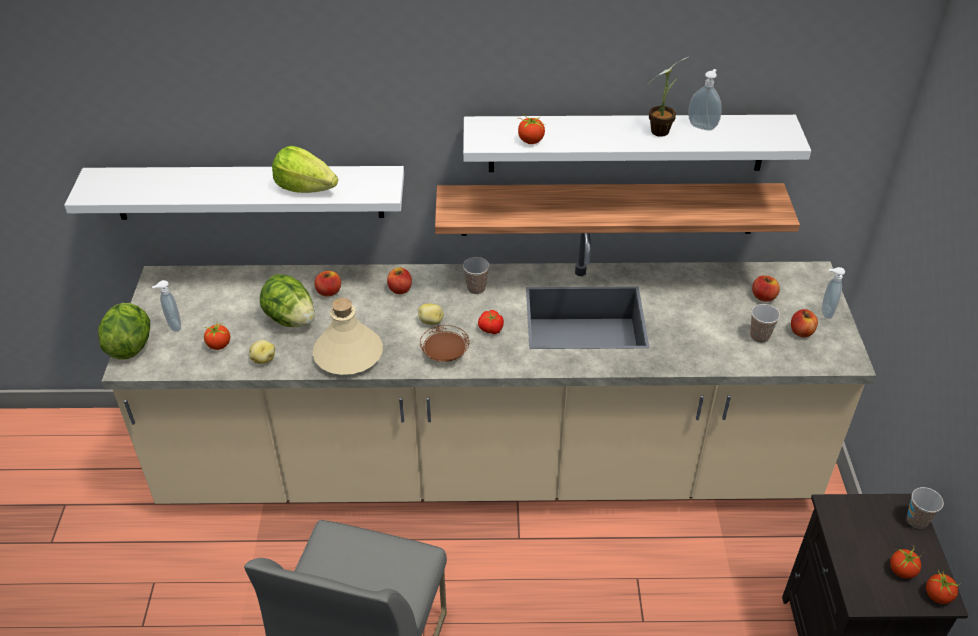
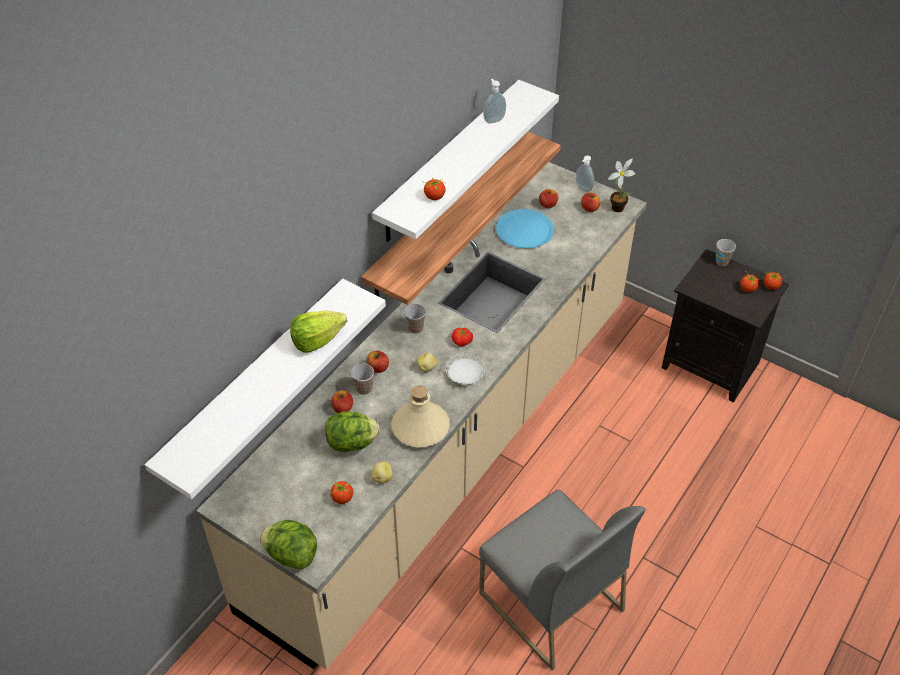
camera: 55 degrees left, 5 degrees up
(173, 326) = (293, 518): soap dispenser -> none
(445, 354) = (465, 376): brown plate -> white plate
(662, 130) = (481, 137): potted plant -> potted plant (617, 207)
(702, 298) = (524, 230): none -> blue plate
(759, 336) = (578, 227): cup -> cup (364, 389)

